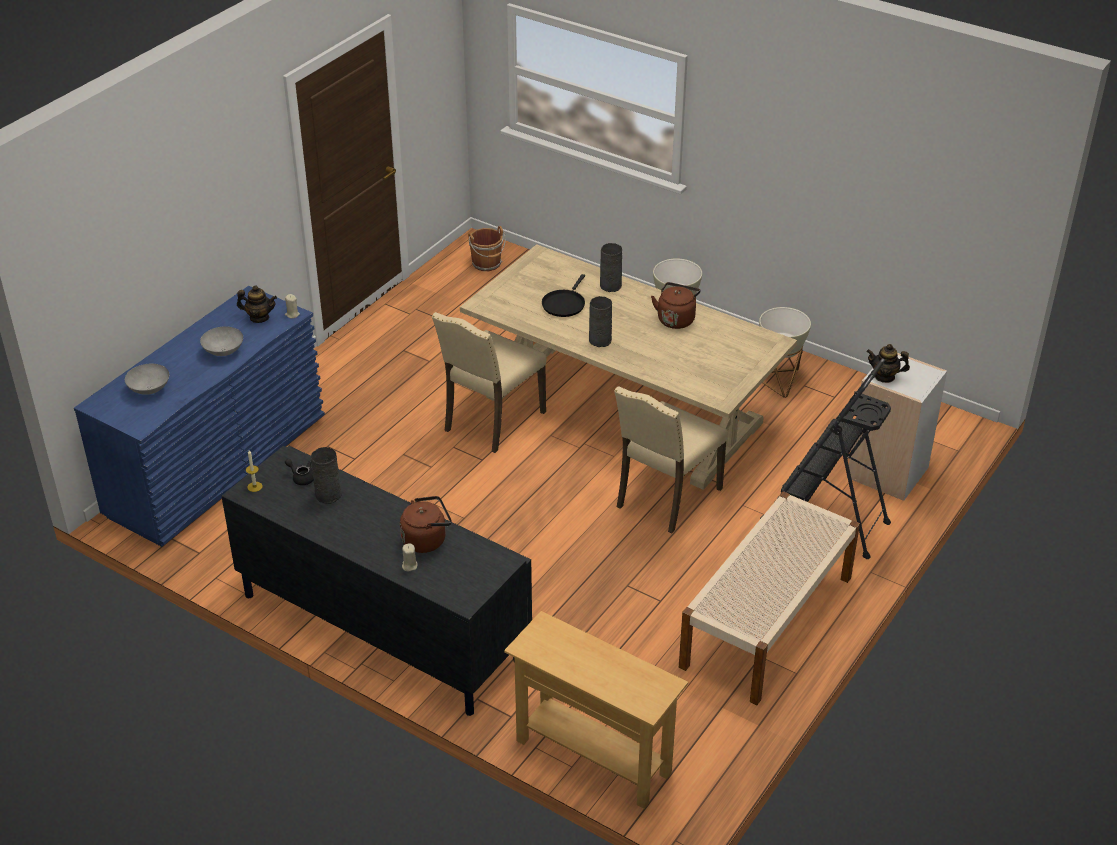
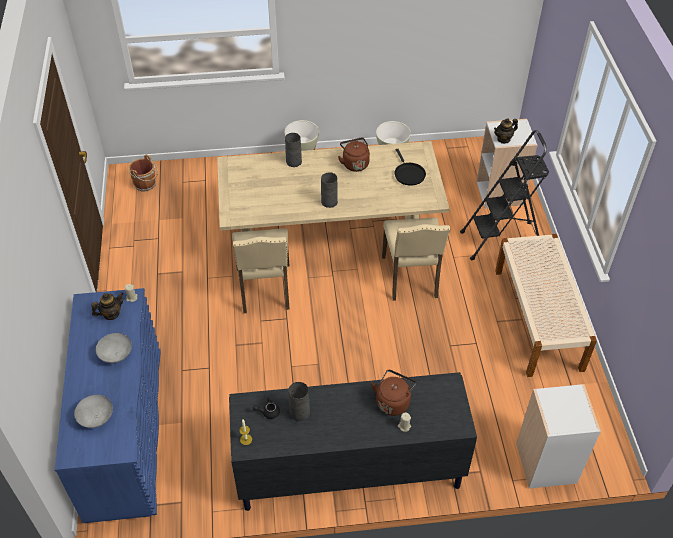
camera: 40 degrees left, 10 degrees up
(564, 304) = (281, 189): black frying pan -> black frying pan (408, 174)
(593, 757) = (545, 463): beige console table -> bookcase

